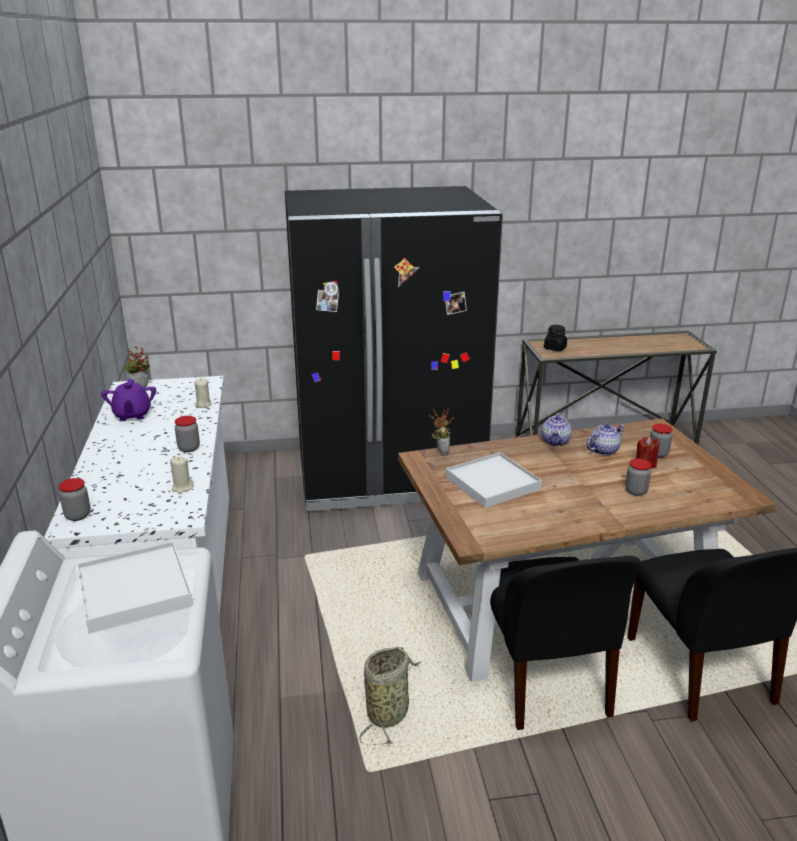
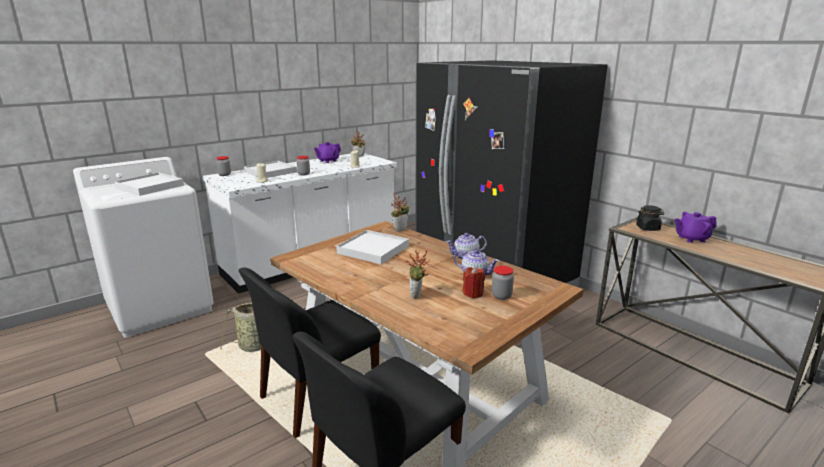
camera: 60 degrees right, 5 degrees down
(128, 471) = (271, 172): none -> white tray
(592, 344) = (691, 238): none -> purple teapot
(636, 491) = (417, 296): jar -> potted plant

